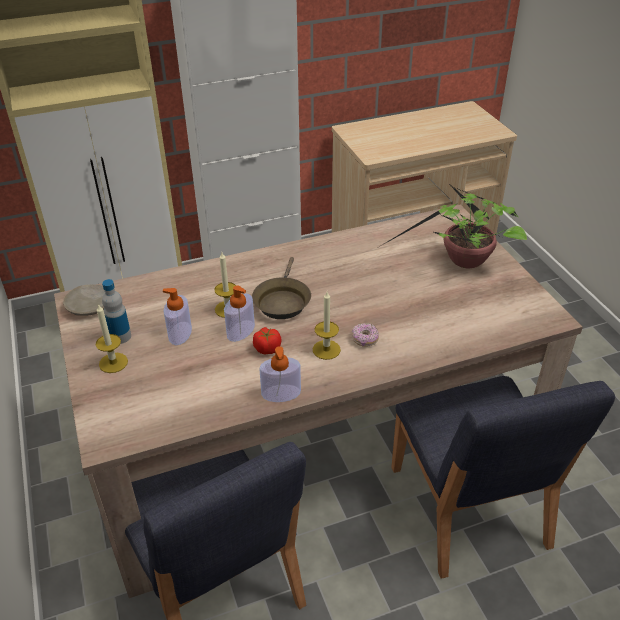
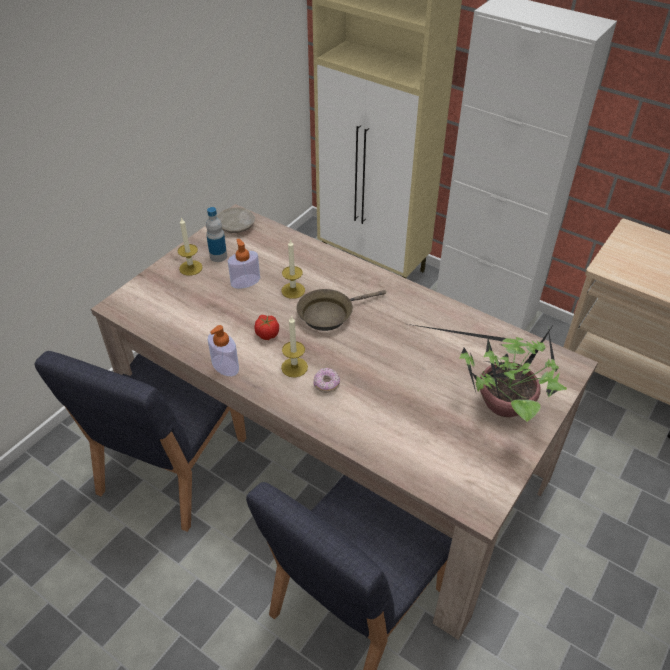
camera: 55 degrees right, 5 degrees up
(240, 331) = (274, 310): soap dispenser -> none

